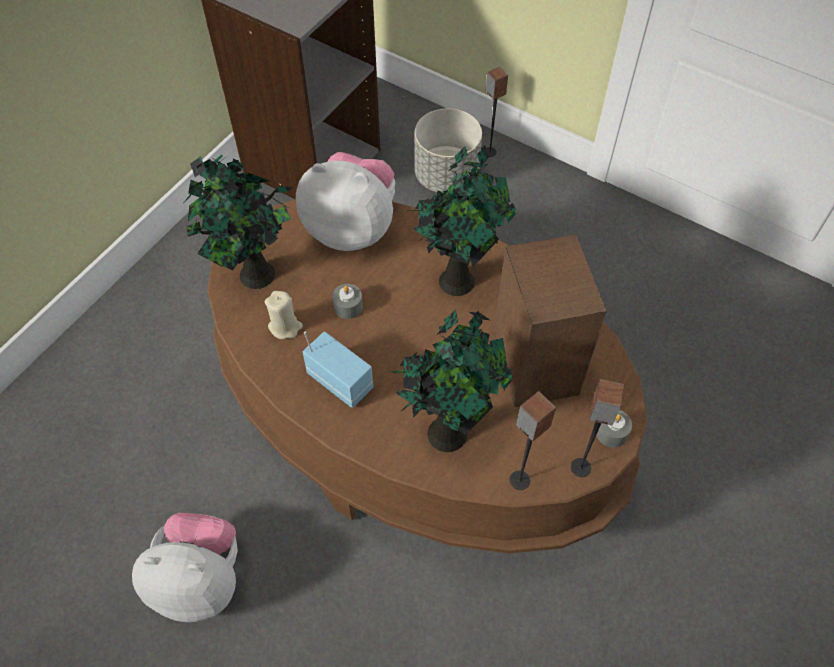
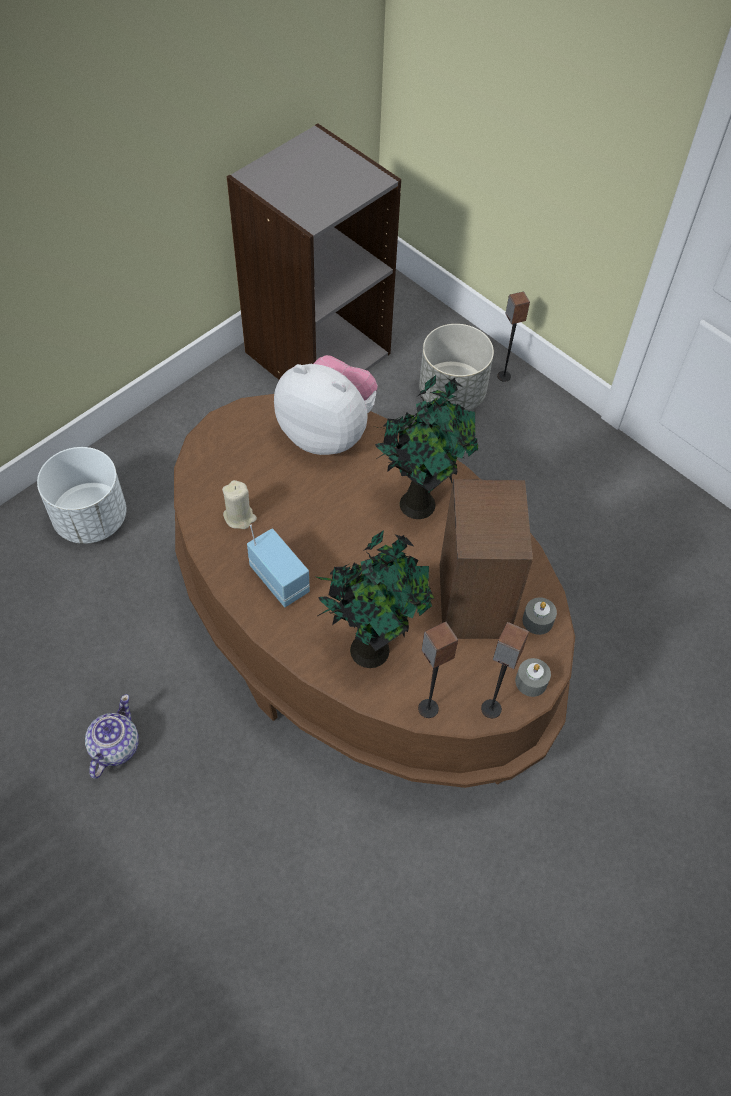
camera: 10 degrees right, 0 degrees up
(128, 358) = (92, 519): none -> white planter
(200, 580) = (114, 747): plush toy -> teapot
(254, 276) = (222, 462): potted plant -> none
(348, 306) = (305, 509): grey candle -> grey candle (537, 620)

